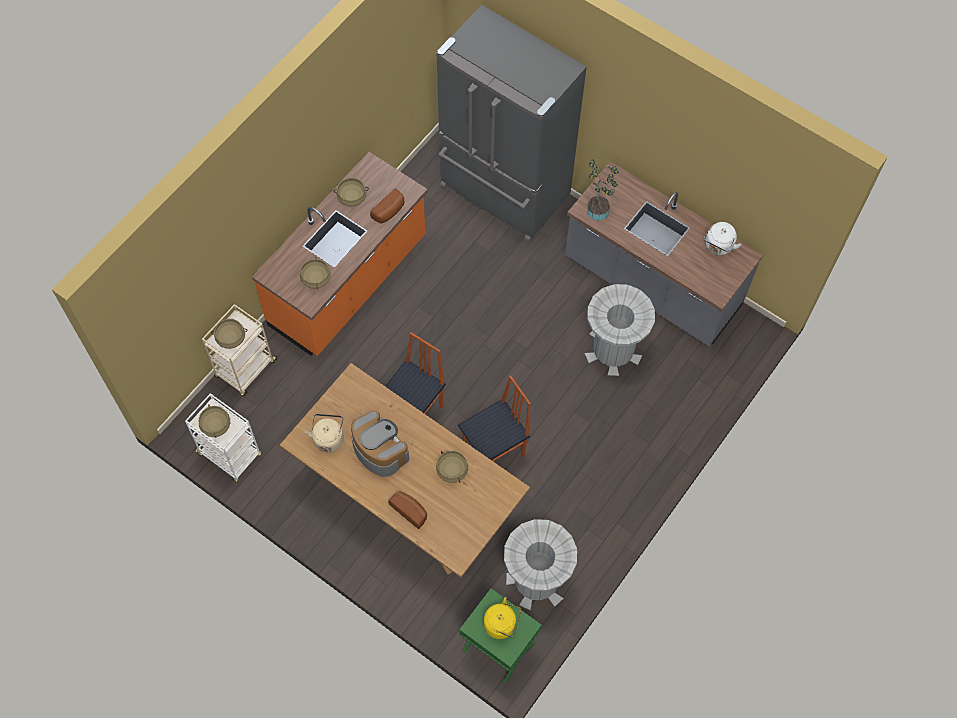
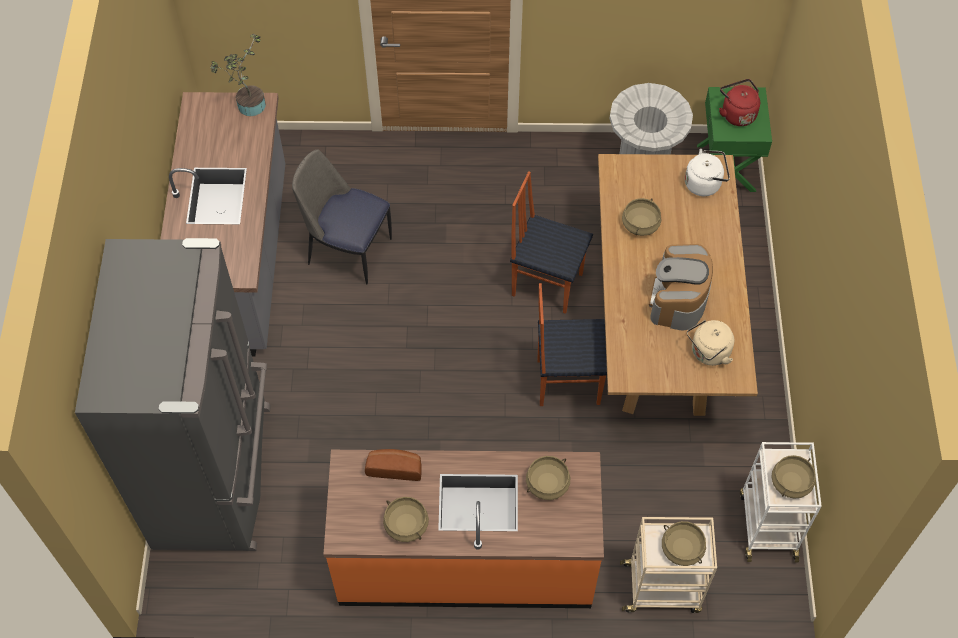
camera: 125 degrees left, 5 degrees down
(410, 510) = (712, 232): bread -> none
(502, 624) = (737, 113): yellow kettle -> red kettle
(599, 209) = (230, 260): potted plant -> potted plant (248, 105)
(613, 350) = (347, 250): grey trash can -> chair
(718, 246) = (200, 132): white kettle -> white kettle (705, 183)

